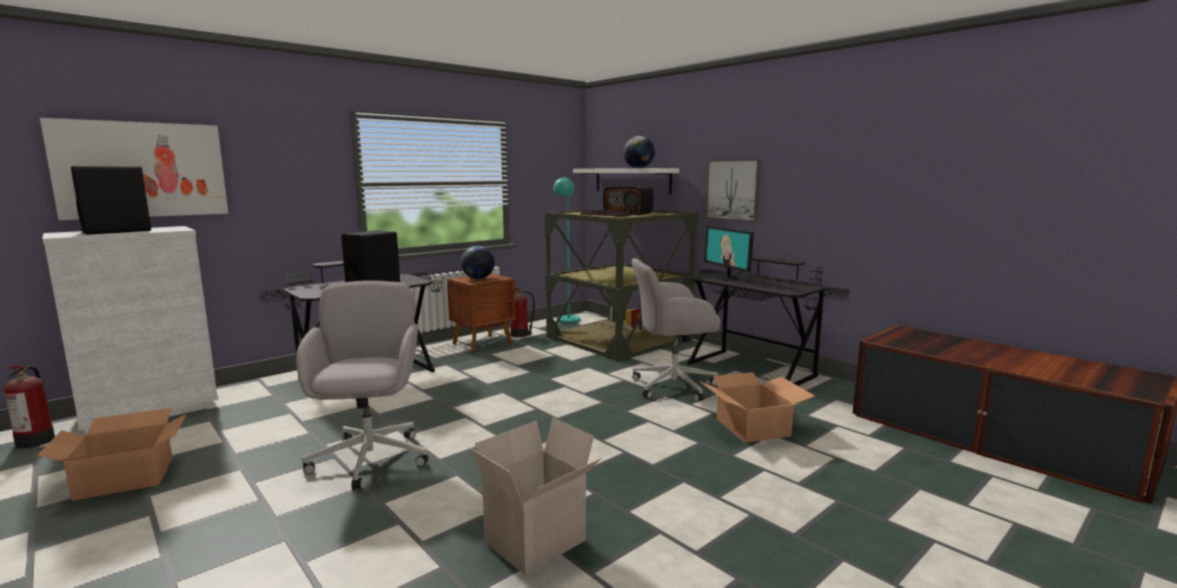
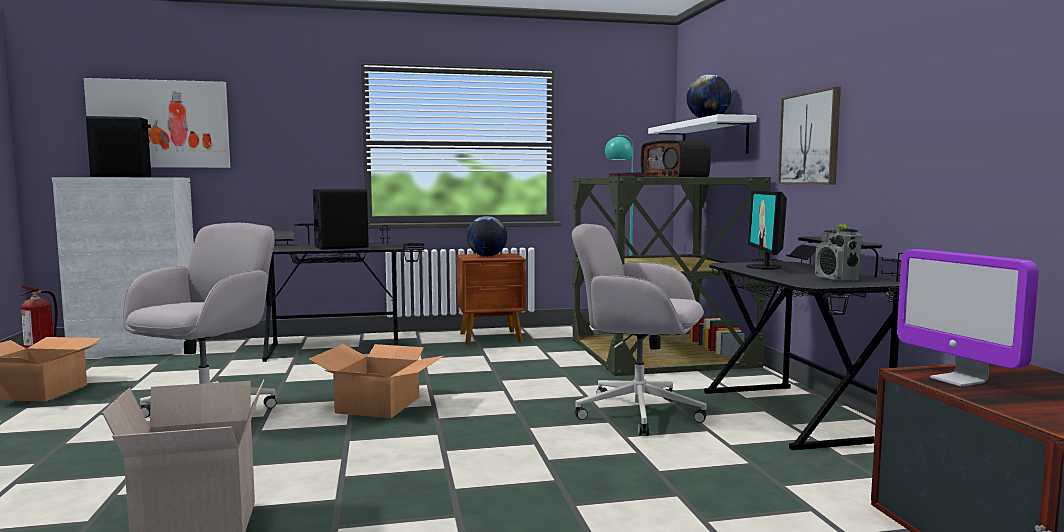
camera: 30 degrees right, 5 degrees down
(520, 334) = (547, 334): fire extinguisher -> none
(753, 427) = (665, 480): cardboard box -> cardboard box (379, 405)
(788, 285) = (836, 279): none -> radio
(901, 342) = (958, 380): none -> monitor

